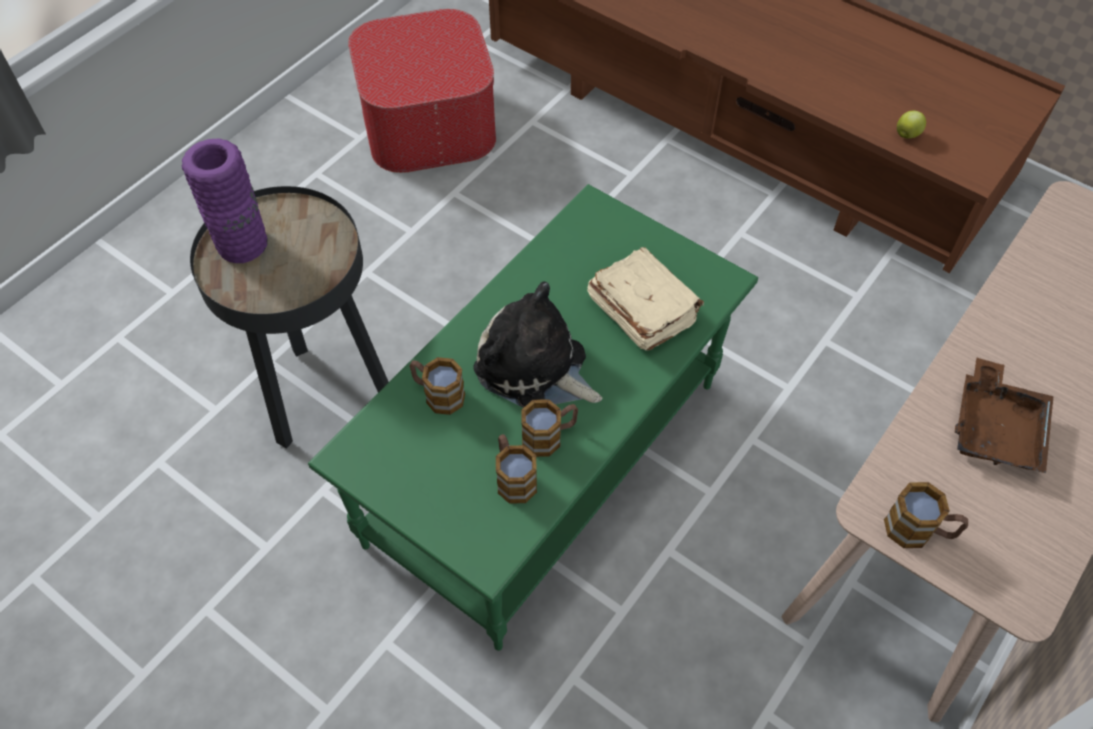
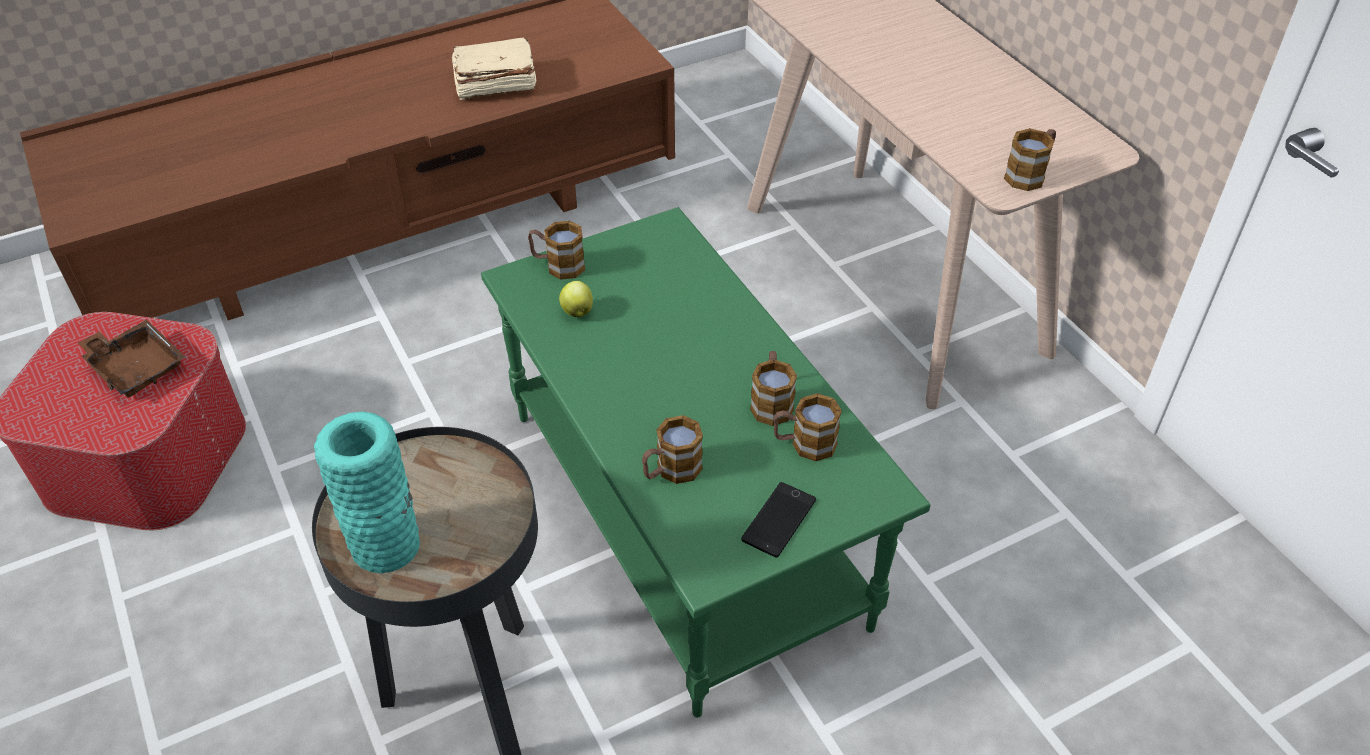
camera: 65 degrees left, 10 degrees down
(242, 244) = (386, 545): purple vase -> turquoise vase
(420, 487) = (779, 520): none -> phone
(535, 368) = (686, 386): plush toy -> none
(625, 227) = (558, 265): none -> mug
(642, 309) = (665, 289): beige book -> beige book (494, 83)
(907, 134) = (574, 77): apple -> apple (577, 311)
(996, 428) = (957, 105): brown tray -> brown tray (136, 367)

